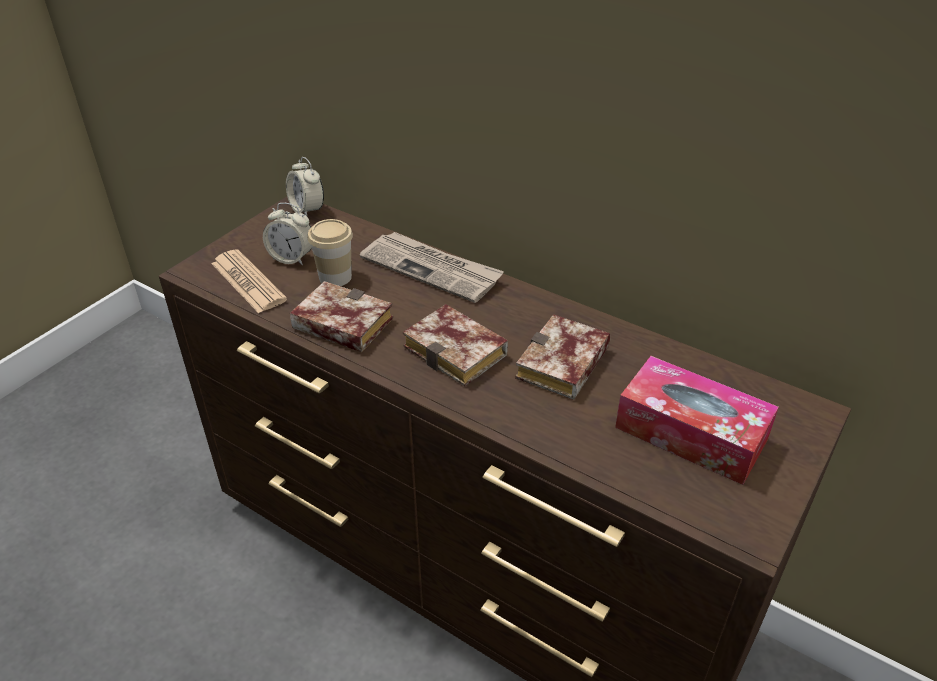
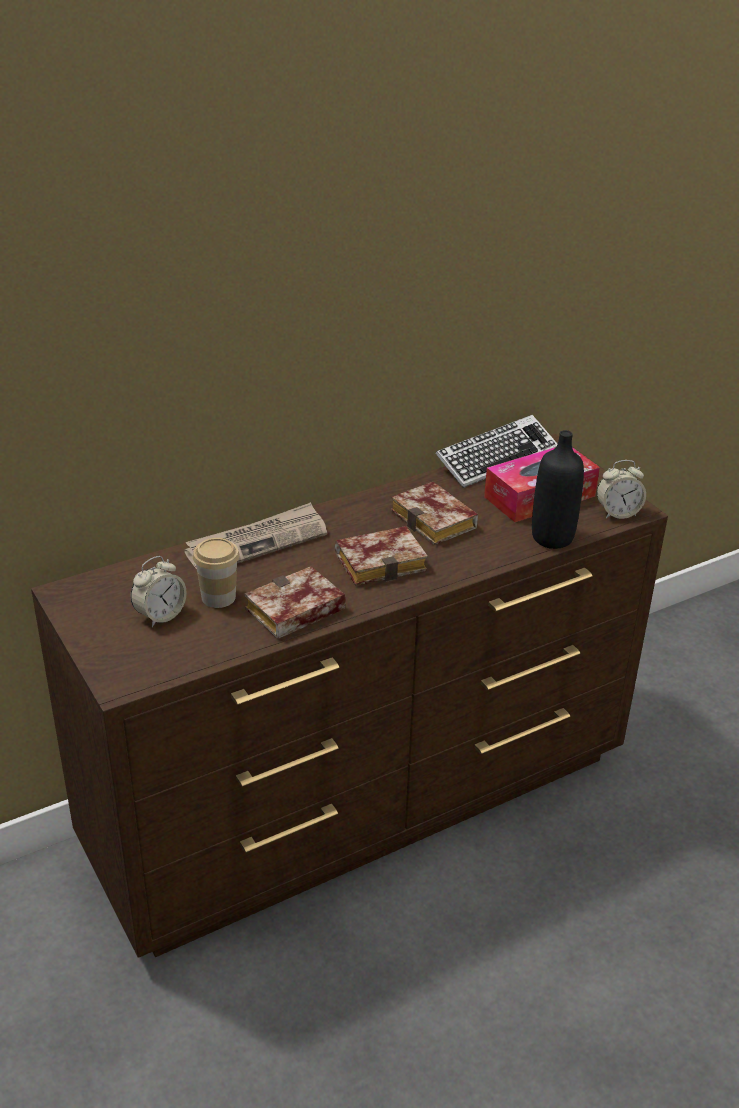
camera: 65 degrees left, 5 degrees down
(248, 282) = (176, 651): newspaper -> none
(307, 210) = (79, 586): alarm clock -> alarm clock (617, 513)
(611, 469) = (552, 538): none -> black bottle
(735, 374) = (496, 458): none -> keyboard

